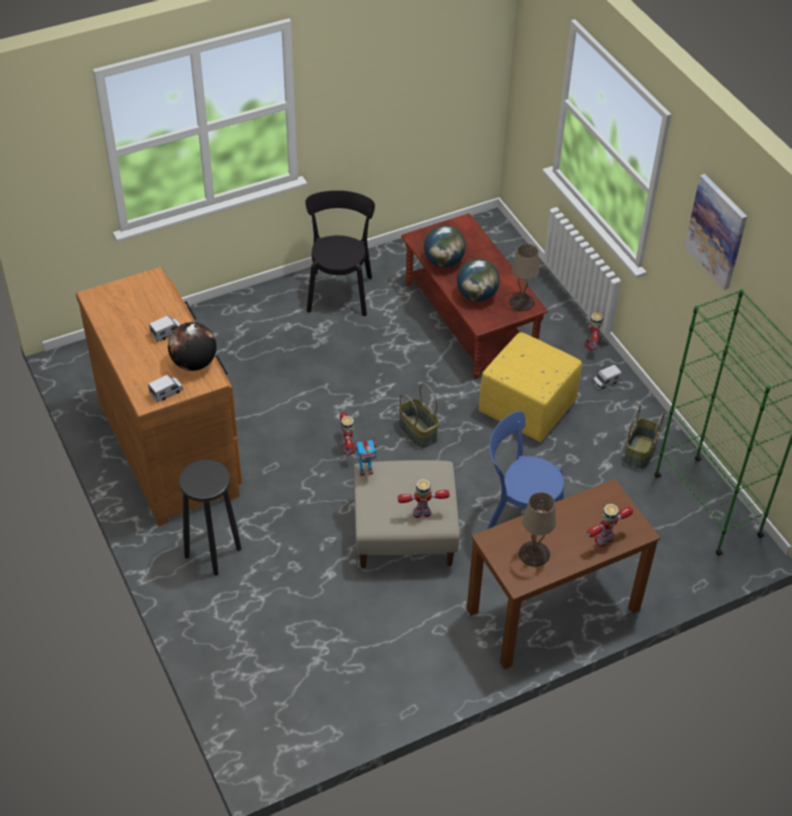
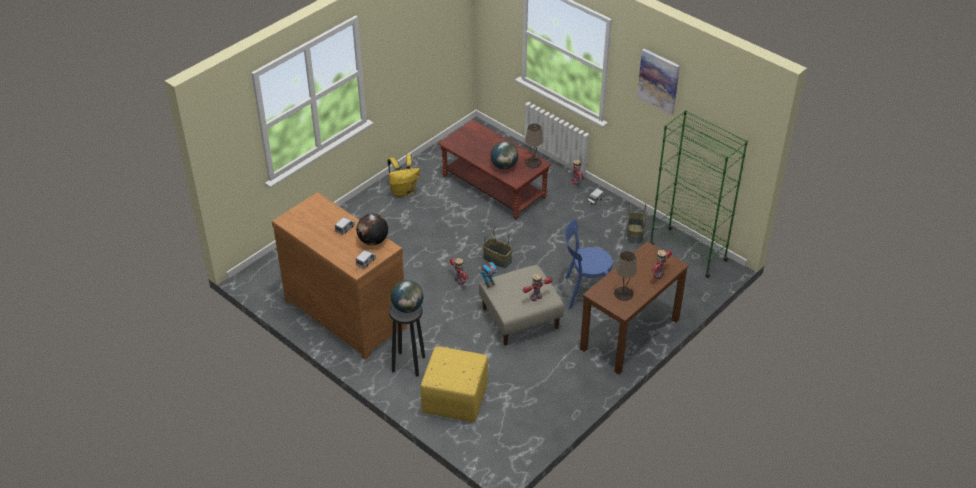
camera: 20 degrees left, 5 degrees down
(340, 291) = (403, 191): black chair -> yellow backpack
(443, 261) = (473, 152): globe -> globe (407, 307)
(526, 408) = (555, 228): yellow ottoman -> yellow ottoman (454, 400)

